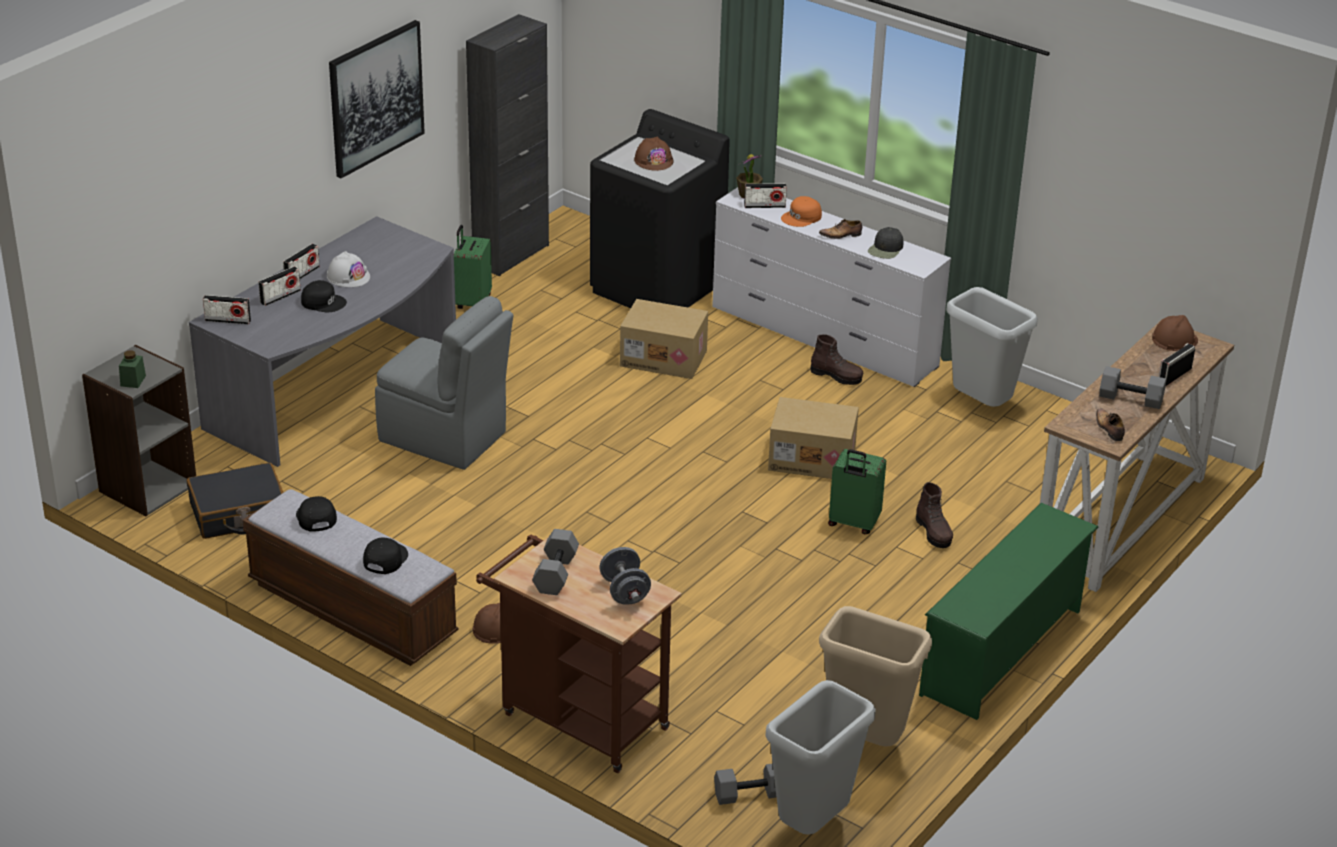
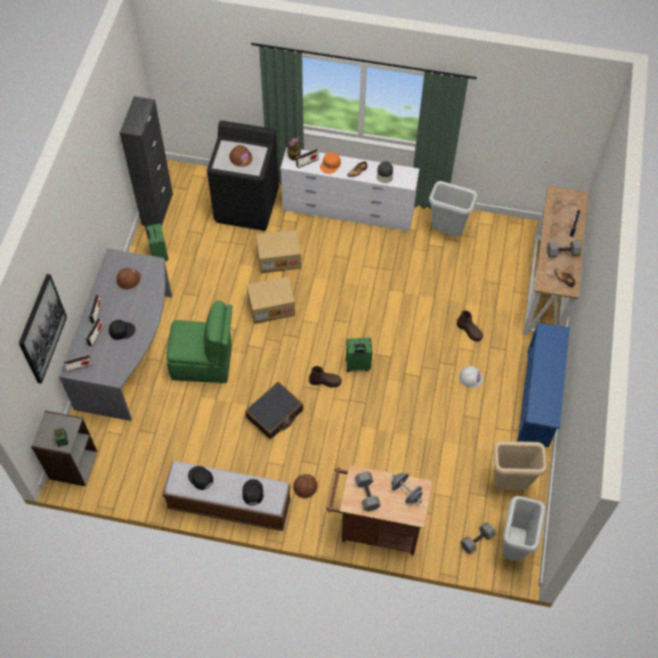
camera: 25 degrees left, 25 degrees up
(238, 513) = (132, 463): black suitcase -> black suitcase (274, 414)
(348, 276) = (122, 304): white hard hat -> white hard hat (470, 377)
(376, 98) = (94, 197): picture -> picture (42, 329)
(445, 438) = (203, 363): grey chair -> green chair
(812, 458) = (388, 302): cardboard box -> cardboard box (271, 306)
(836, 376) = (369, 237): brown boot -> brown boot (325, 381)
(853, 523) = (430, 340): green suitcase -> green suitcase (357, 365)
(1003, 653) = (538, 398): green shoe rack -> blue shoe rack
(1174, 339) = (560, 199): brown hard hat -> brown hard hat (128, 279)

